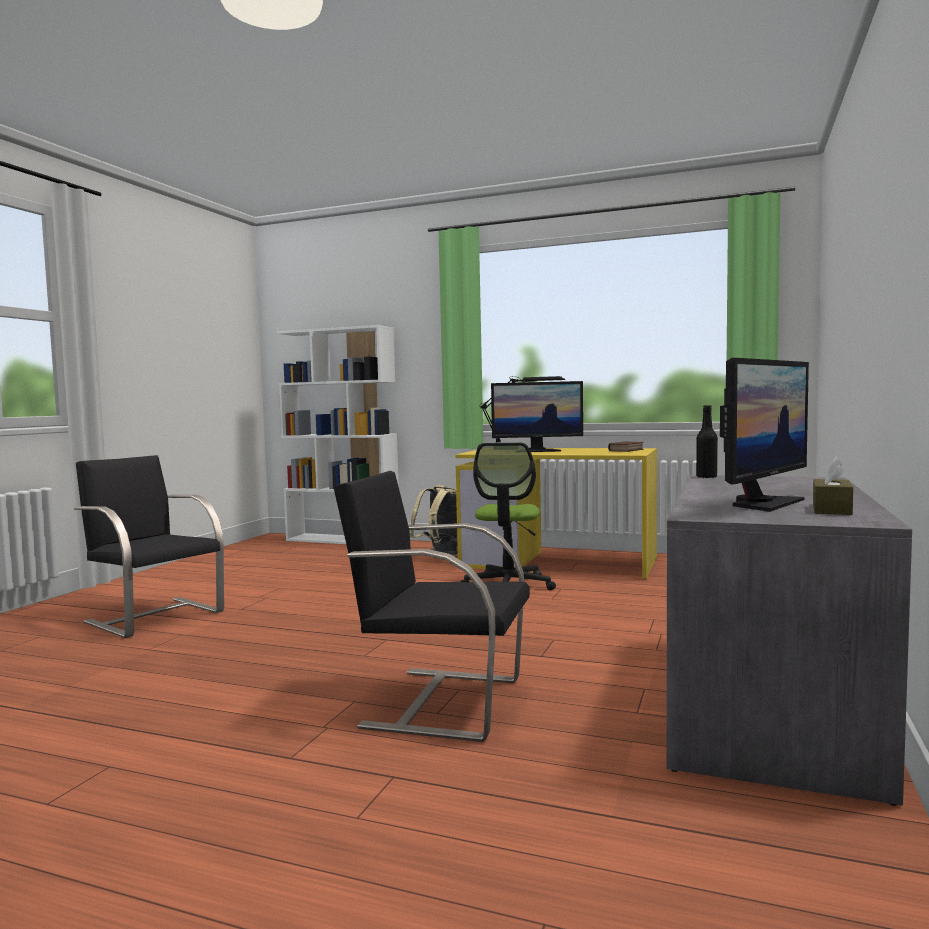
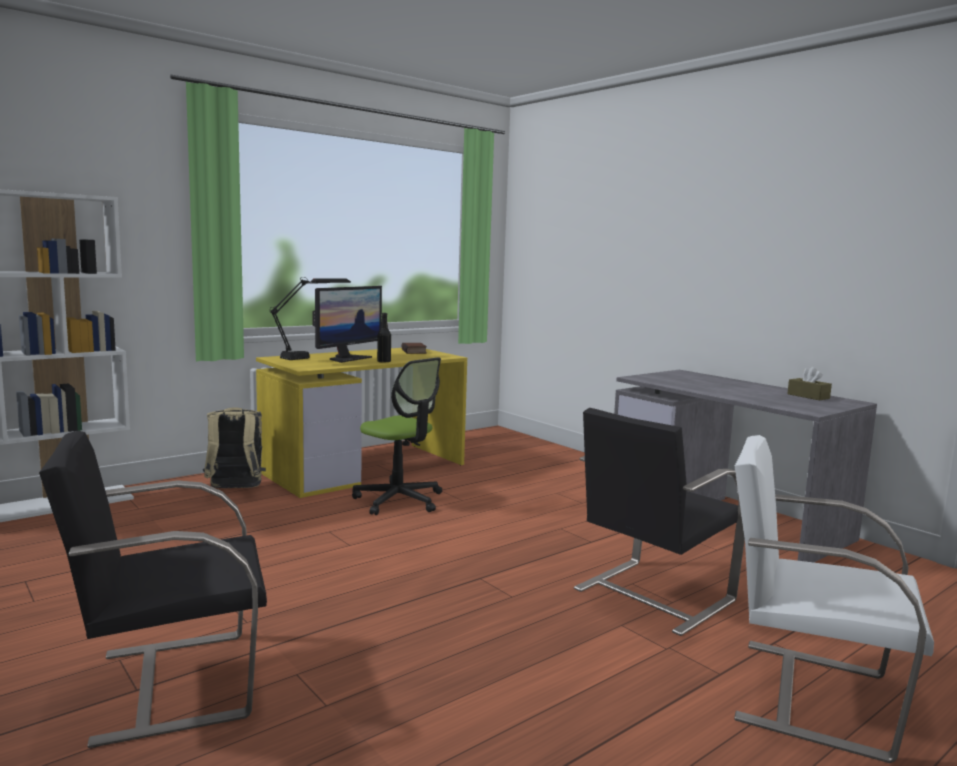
camera: 60 degrees left, 5 degrees up
(280, 809) = (808, 694): none -> white chair
(706, 477) = (638, 378): black bottle -> black bottle (384, 362)
(763, 503) = (774, 397): monitor -> none

